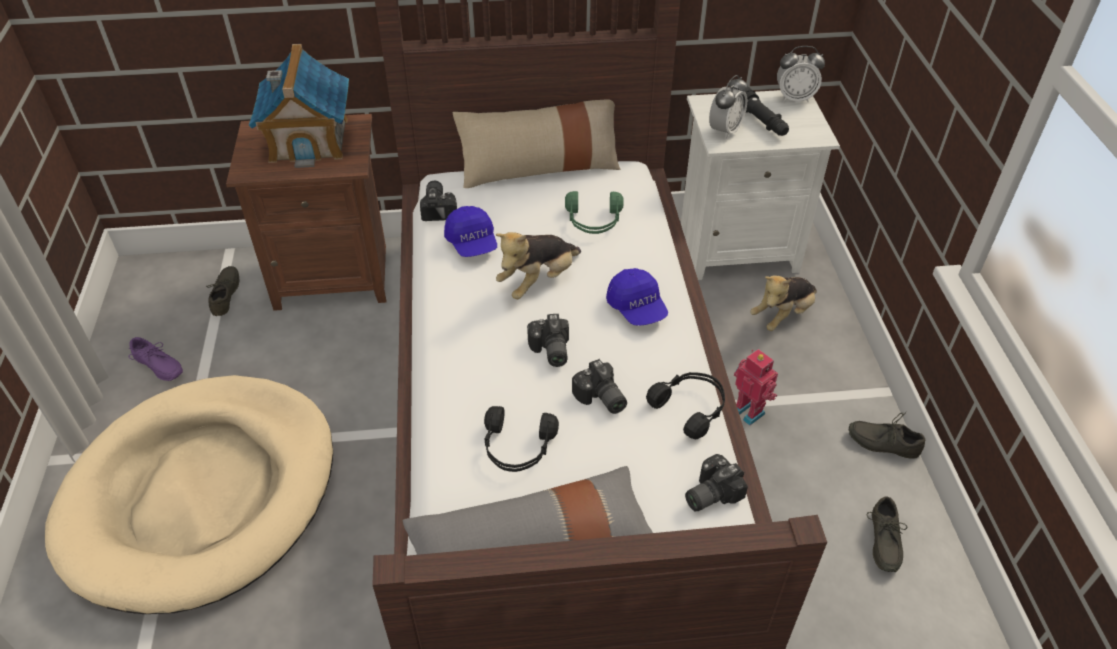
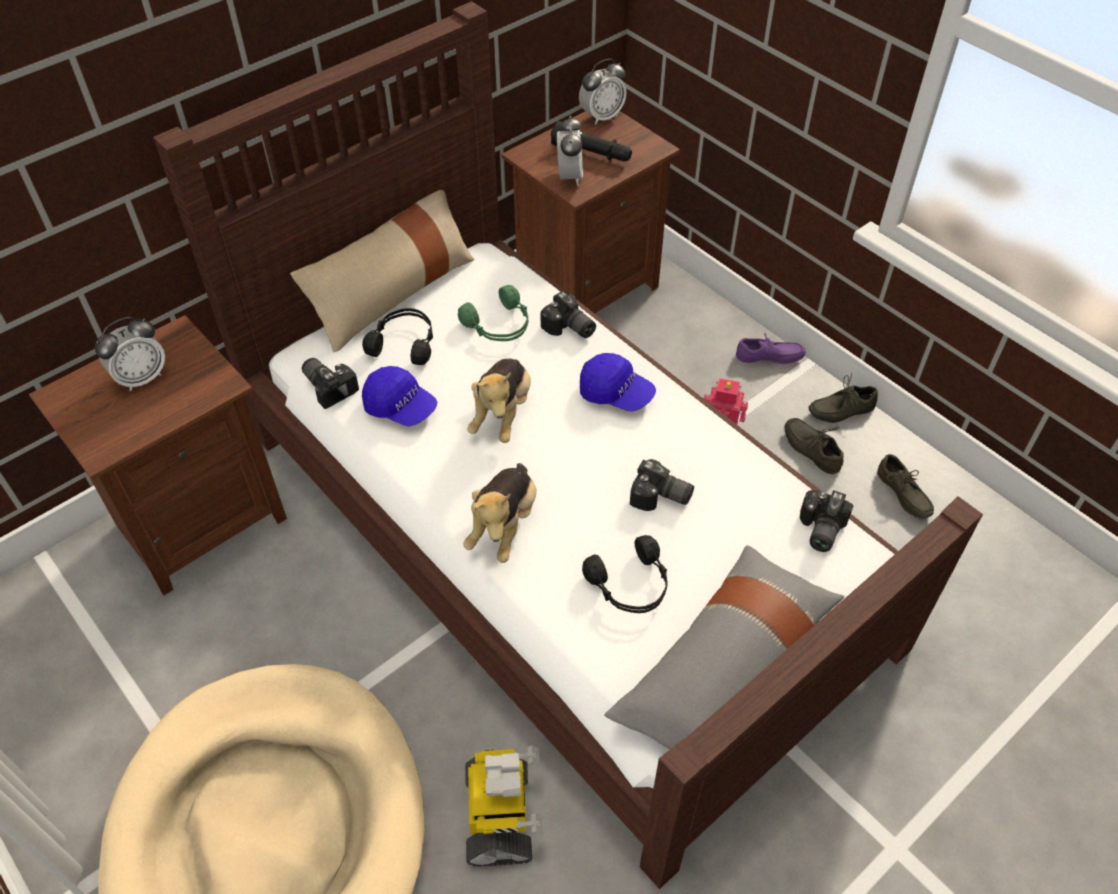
camera: 35 degrees left, 5 degrees up
(157, 368) = (80, 736): purple shoe -> purple shoe (769, 358)
(228, 295) = (90, 607): grey shoe -> grey shoe (813, 449)
(309, 140) = (141, 378): toy house -> alarm clock
(347, 580) = (501, 816): none -> toy robot
(549, 351) = (575, 477): camera -> camera (568, 329)
(690, 408) = (741, 462): black headphones -> black headphones (404, 343)
(736, 247) = (585, 288): white nightstand -> brown nightstand
(783, 315) = (676, 335): plush toy -> plush toy (504, 525)

